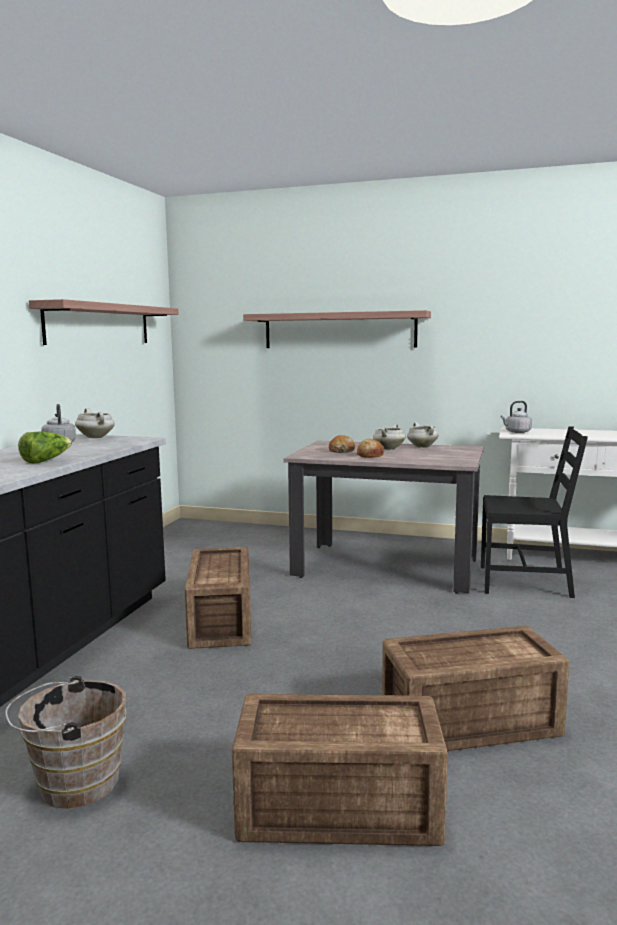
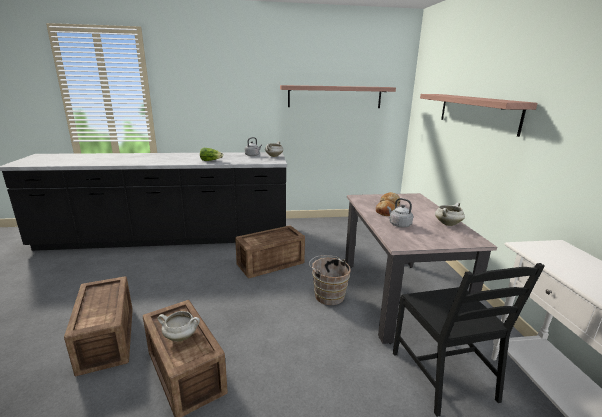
camera: 65 degrees right, 10 degrees up
(72, 783) = (128, 274): brown bucket -> brown bucket (327, 295)
(388, 449) = (420, 215): white cooking pot -> white cooking pot (181, 336)
(516, 432) = (539, 248): grey kettle -> grey kettle (399, 224)

